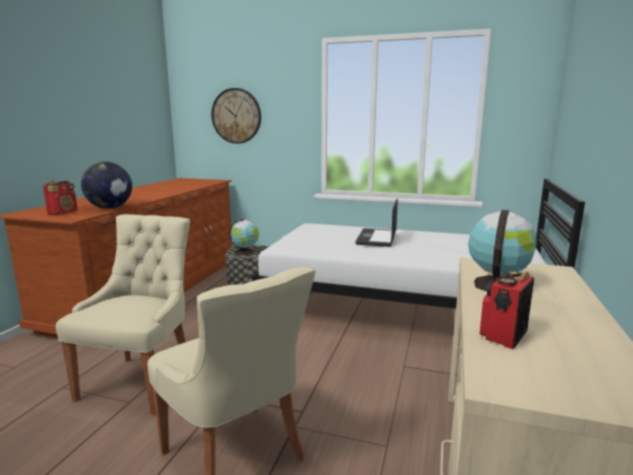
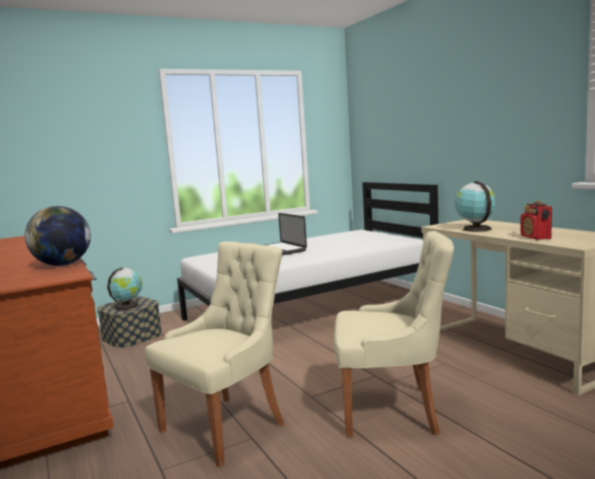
camera: 45 degrees left, 5 degrees down
(63, 212) = (25, 278): radio -> none
(141, 381) = (227, 426): beige chair -> beige chair turned 75 degrees clockwise
(236, 116) = (59, 153): wall clock -> none

